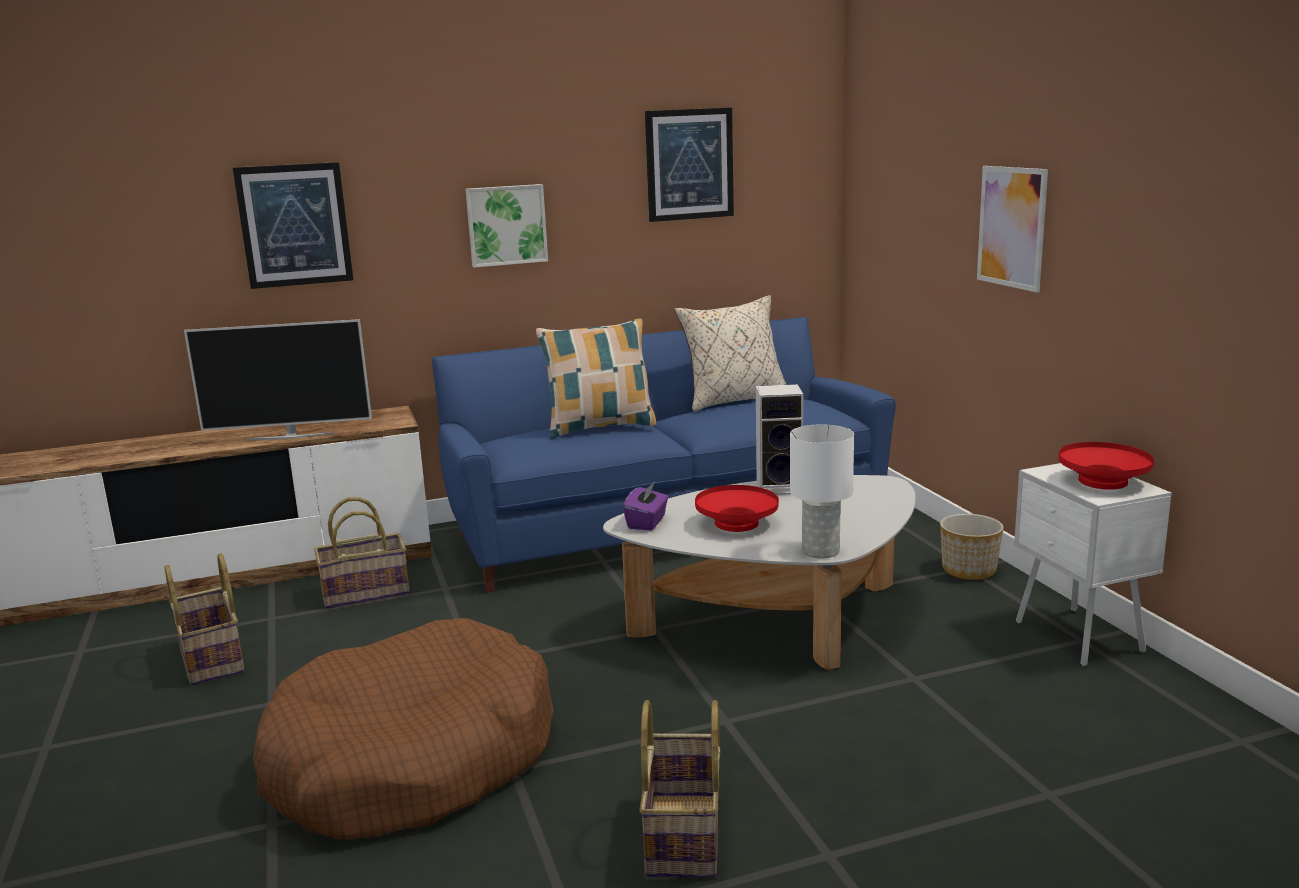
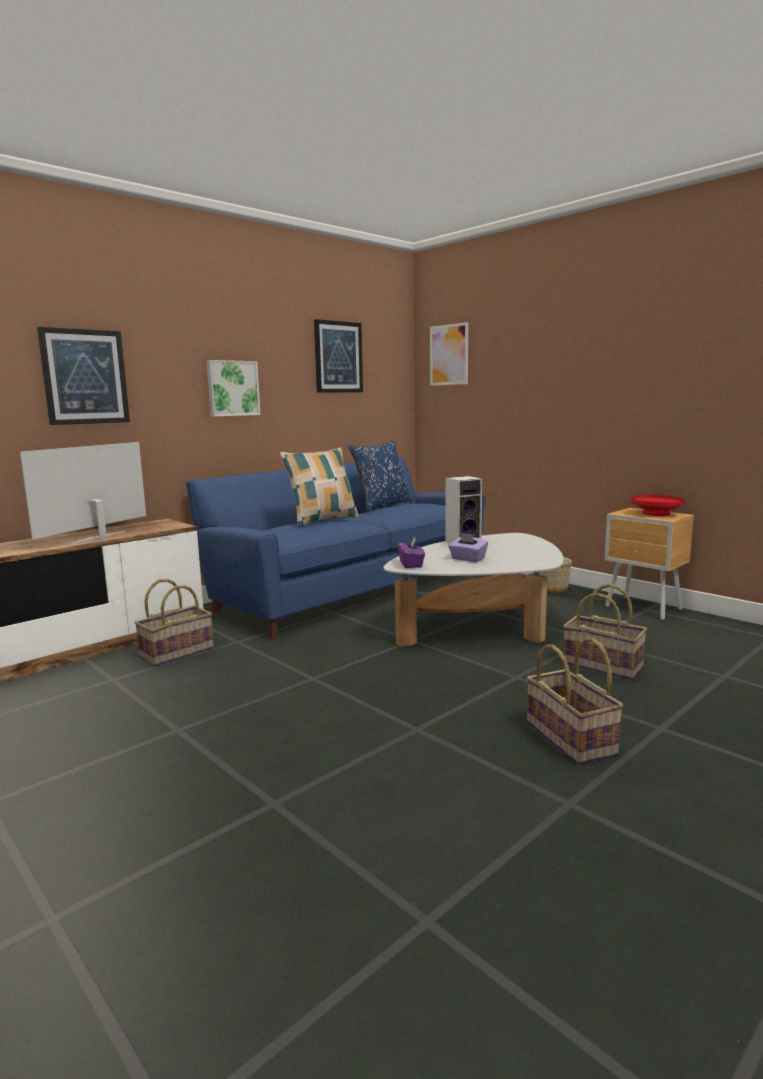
camera: 25 degrees left, 5 degrees down
(213, 659) = (90, 713): basket -> basket (603, 665)
(290, 436) = (99, 538): television -> television turned 150 degrees clockwise
(411, 760) = (337, 739): brown dog bed -> none
(733, 400) = (382, 506): beige pillow -> blue pillow
(737, 524) = (467, 559): red bowl -> purple tissue box
(820, 551) = (536, 564): white table lamp -> none
(1011, 227) = (561, 384): picture -> picture (449, 355)
(1079, 638) = (644, 609): white nightstand -> brown nightstand

